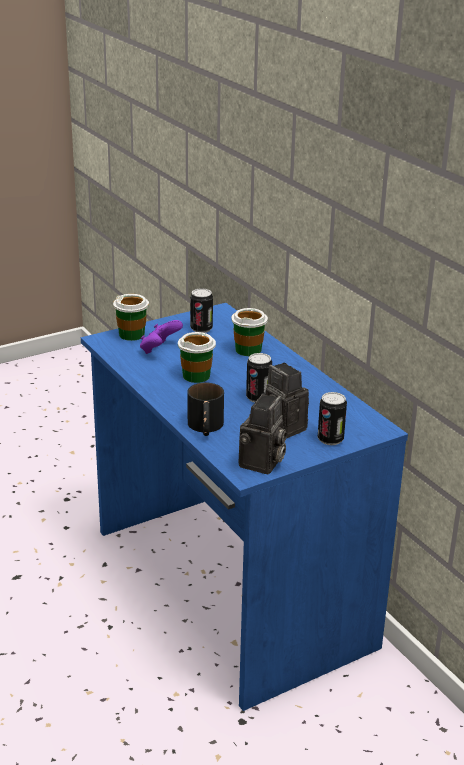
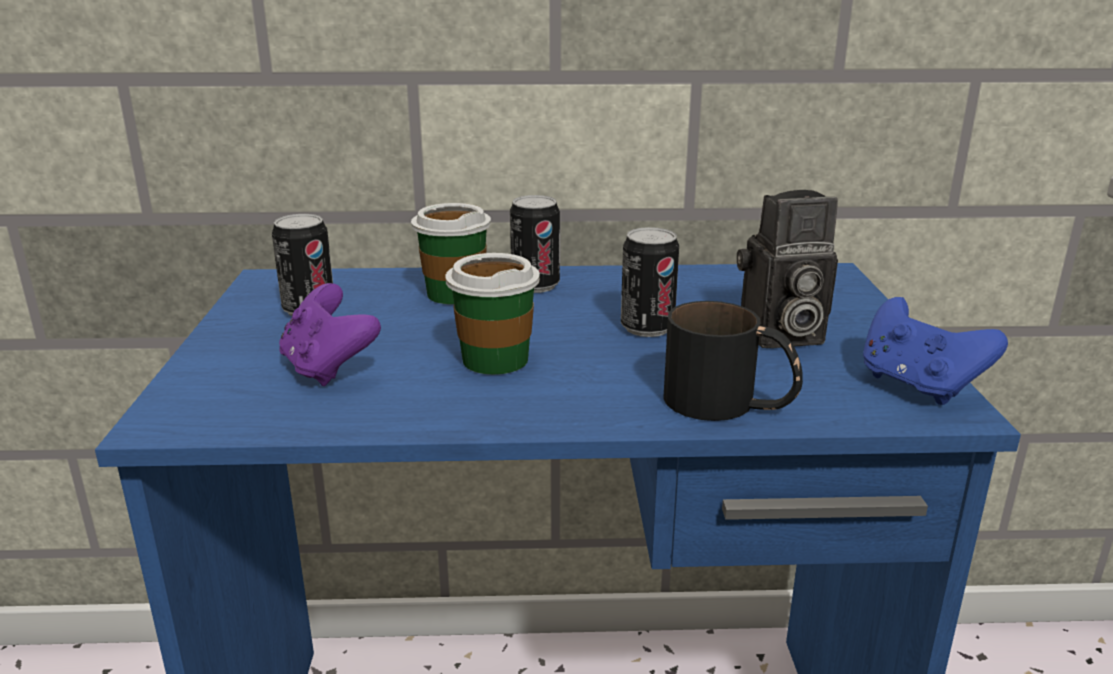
camera: 60 degrees left, 5 degrees down
(132, 334) = (208, 380): cup -> none
(262, 464) = (917, 385): camera -> blue game controller
(330, 439) = (846, 311): can -> can (535, 285)

